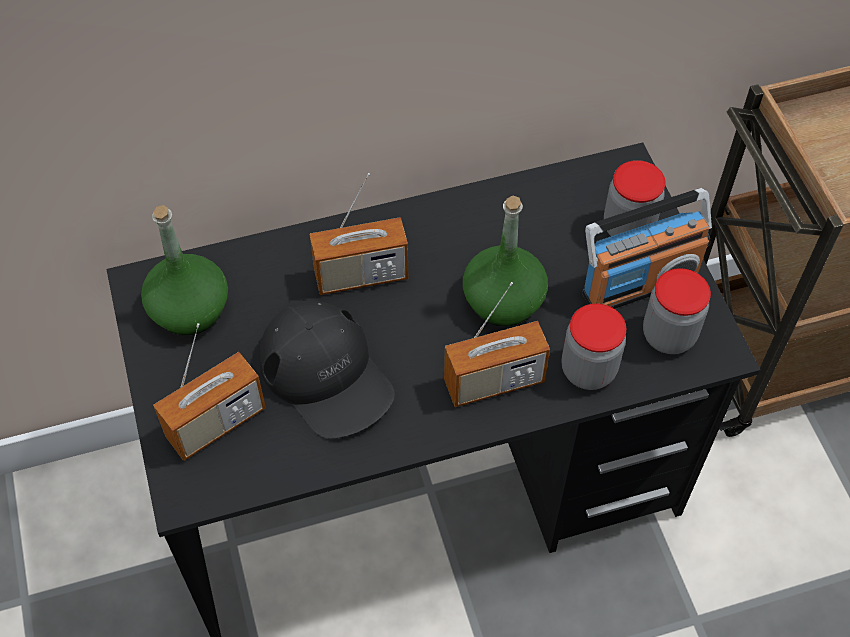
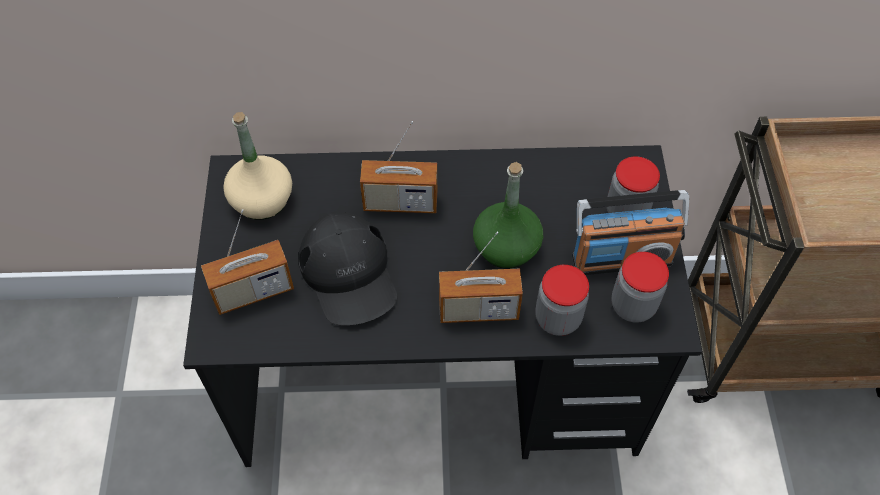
camera: 15 degrees right, 0 degrees up
(189, 310) = (261, 200): green bottle -> beige bottle

